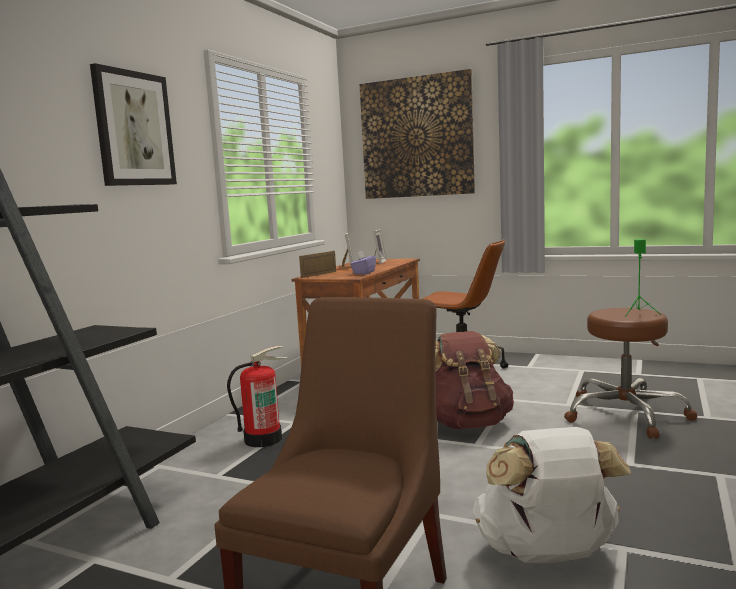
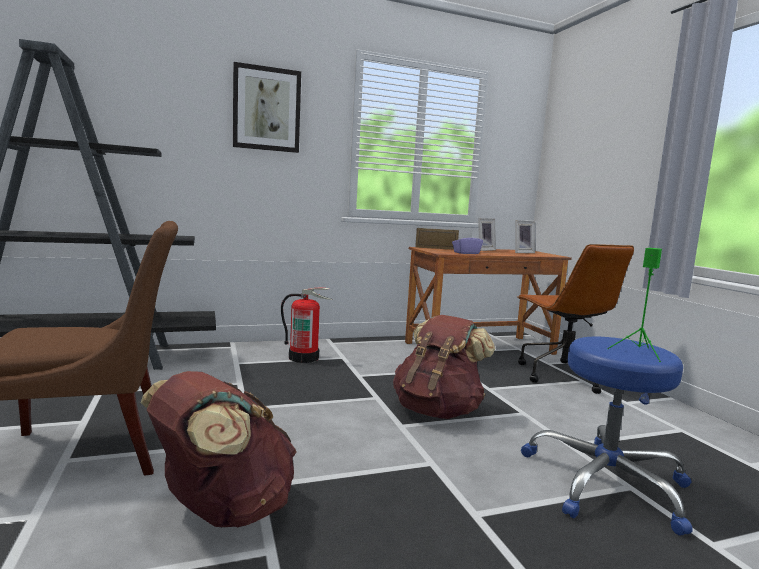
camera: 45 degrees right, 0 degrees up
(416, 137) = (598, 129): picture -> none
(547, 555) = (222, 510): white backpack -> brown backpack
(626, 414) = (606, 483): brown stool -> blue stool

